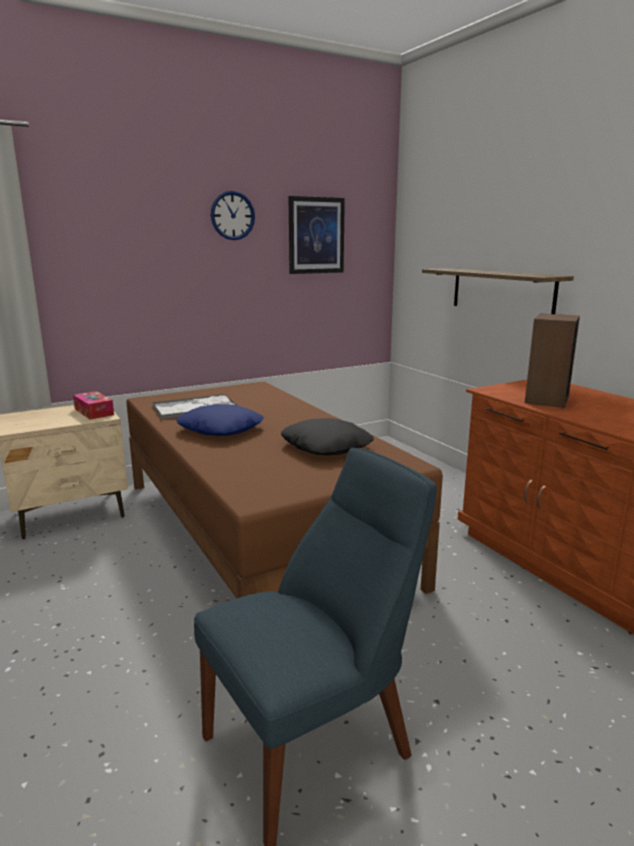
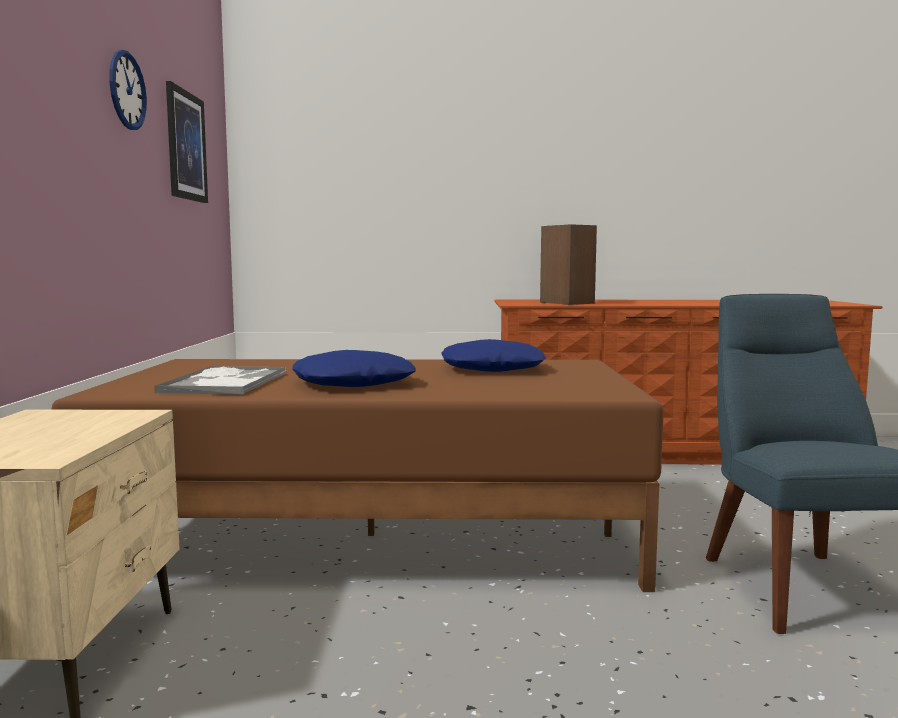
camera: 60 degrees left, 10 degrees down
(94, 412) = (84, 416): tissue box -> none
(327, 446) = (492, 368): black pillow -> blue pillow
(501, 292) = (423, 222): shelf -> none

